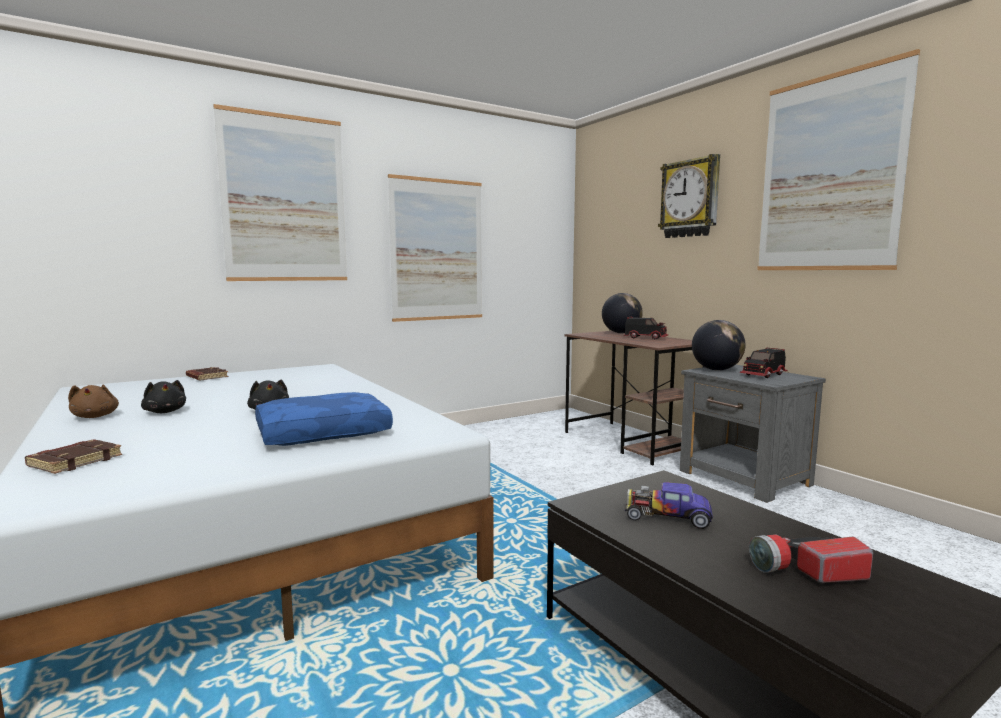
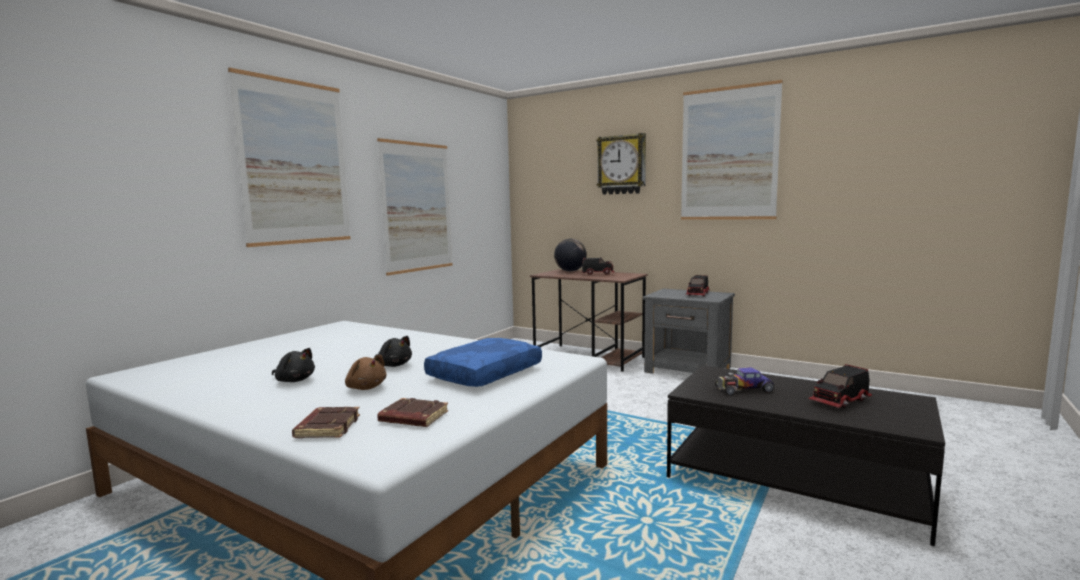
camera: 25 degrees left, 0 degrees up
(95, 416) = (230, 394): brown plush toy -> brown plush toy (365, 388)
(206, 377) = (244, 347): brown book -> brown book (412, 418)
(716, 370) = (664, 294): globe -> none
(807, 571) = (841, 401): flashlight -> toy truck

